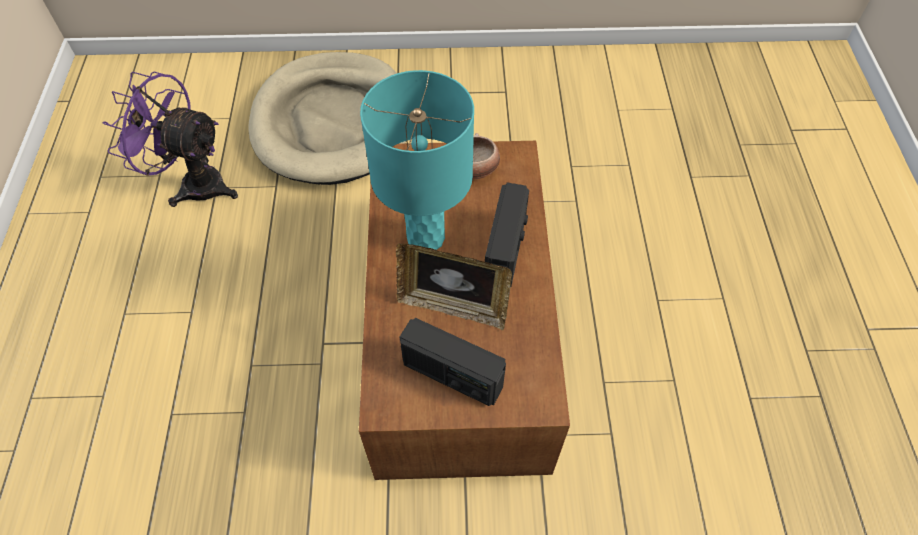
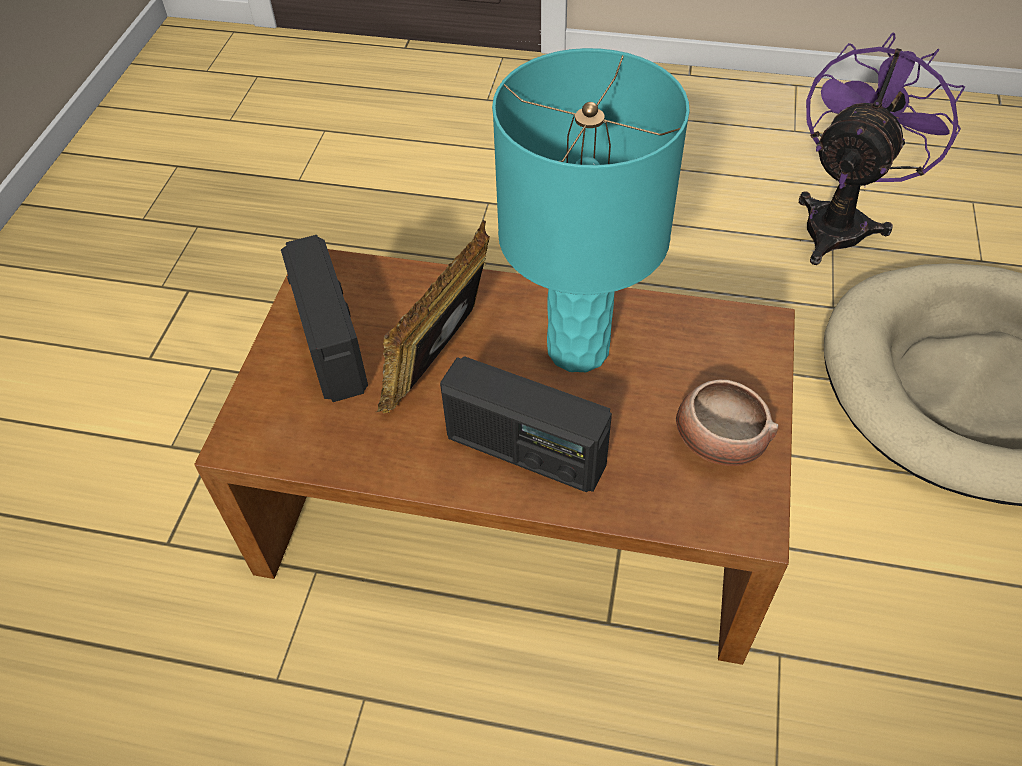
camera: 105 degrees right, 5 degrees down
(452, 375) = (332, 343): radio -> radio turned 120 degrees clockwise

